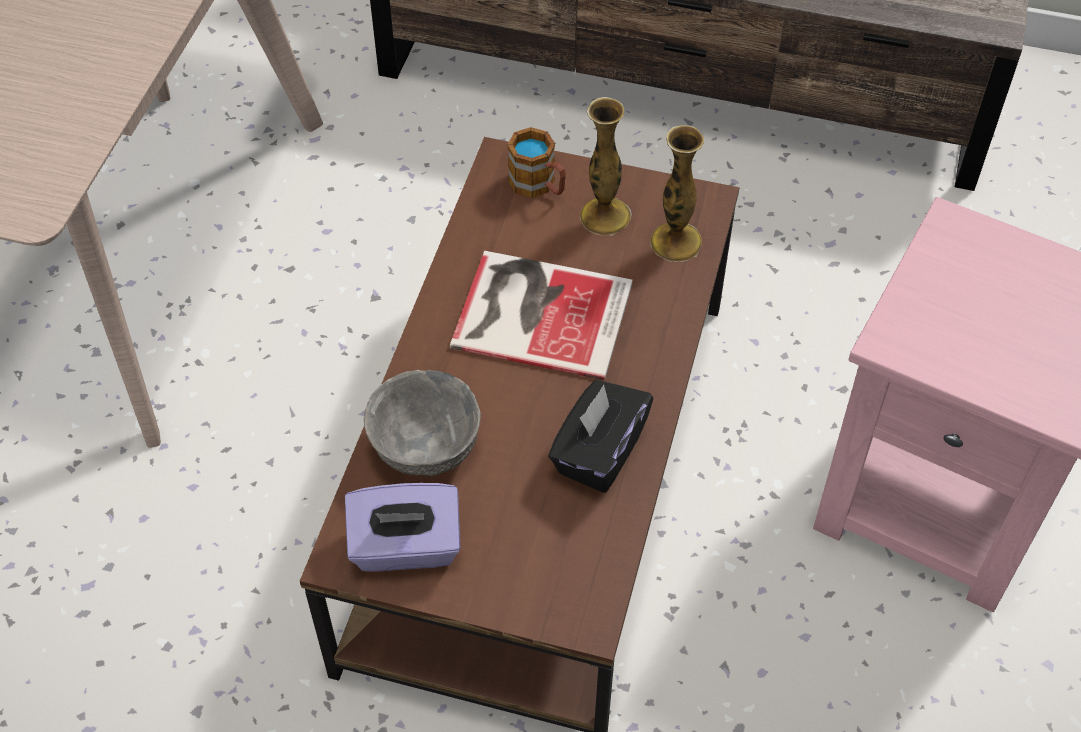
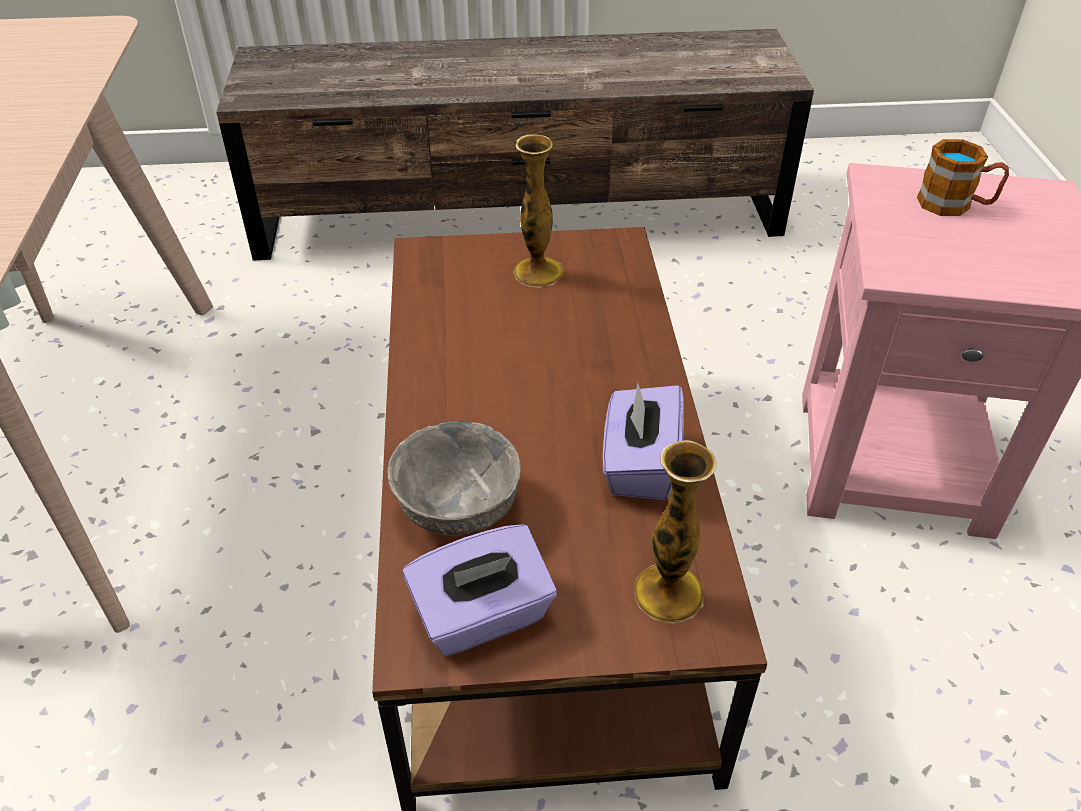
camera: 20 degrees left, 10 degrees down
(538, 311) = (515, 360): book -> none
(539, 186) = (464, 263): mug -> mug (955, 205)
(598, 452) = (639, 465): black tissue box -> purple tissue box
(676, 242) = (613, 277): vase -> vase (668, 593)

